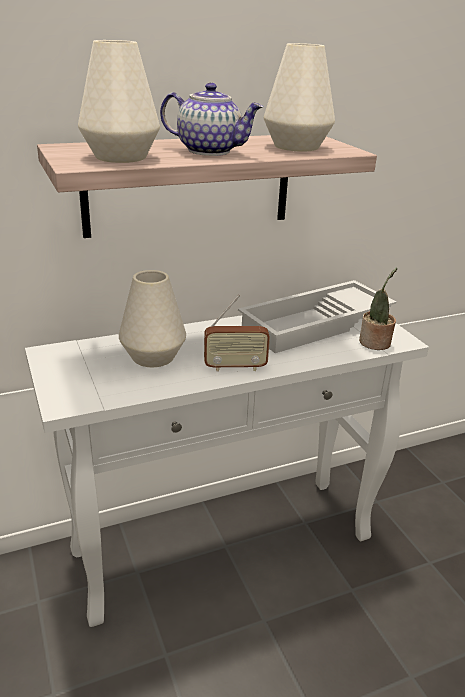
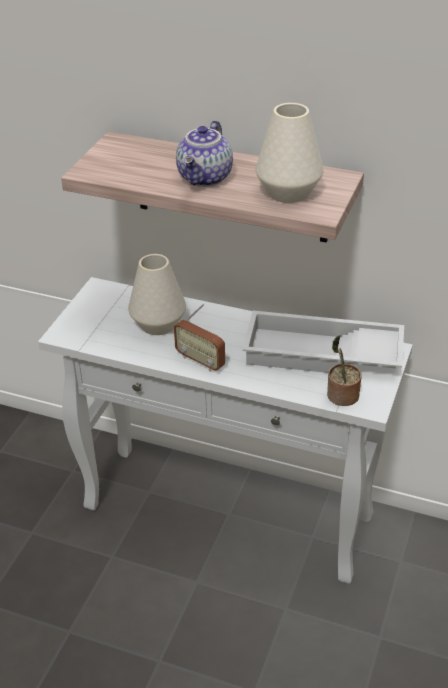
camera: 45 degrees right, 10 degrees up
(120, 157) = (128, 168): white vase -> none
(210, 151) = (206, 178): teapot -> teapot turned 45 degrees clockwise

